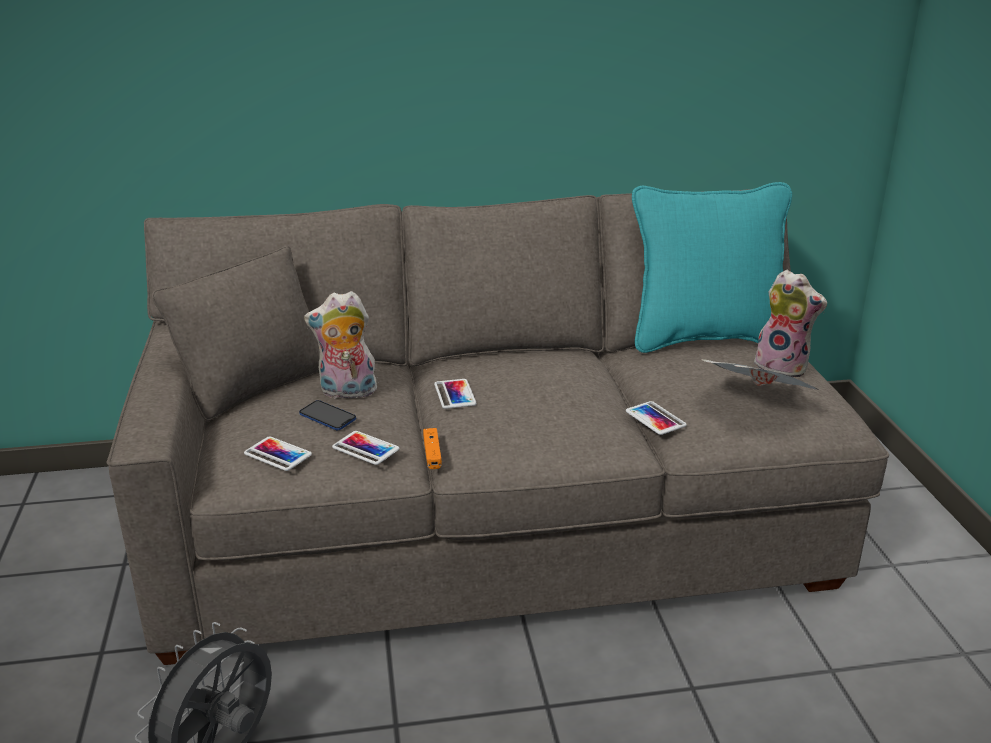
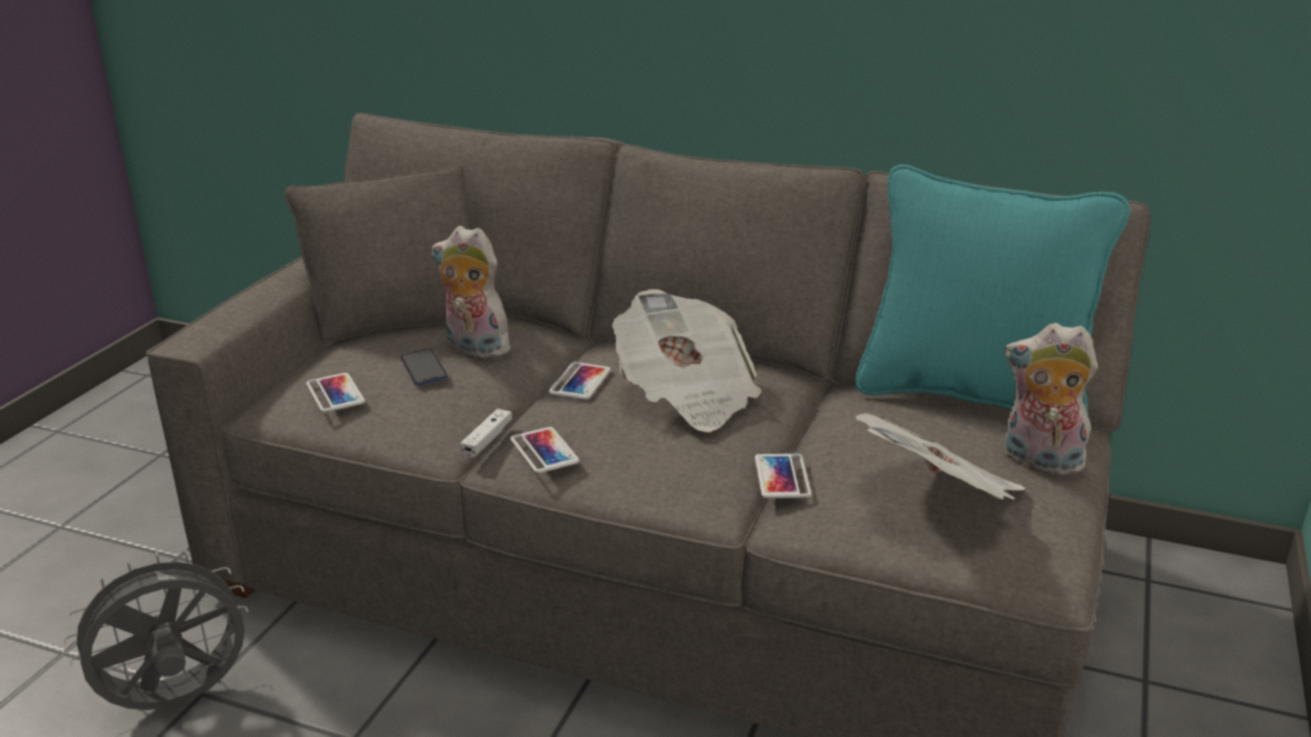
camera: 30 degrees right, 0 degrees up
(365, 448) = (421, 412): phone -> phone (544, 451)
(432, 454) = (487, 440): orange game controller -> white game controller
(541, 383) = (686, 395): none -> newspaper
(783, 367) = (1039, 463): plush toy -> plush toy turned 135 degrees clockwise

